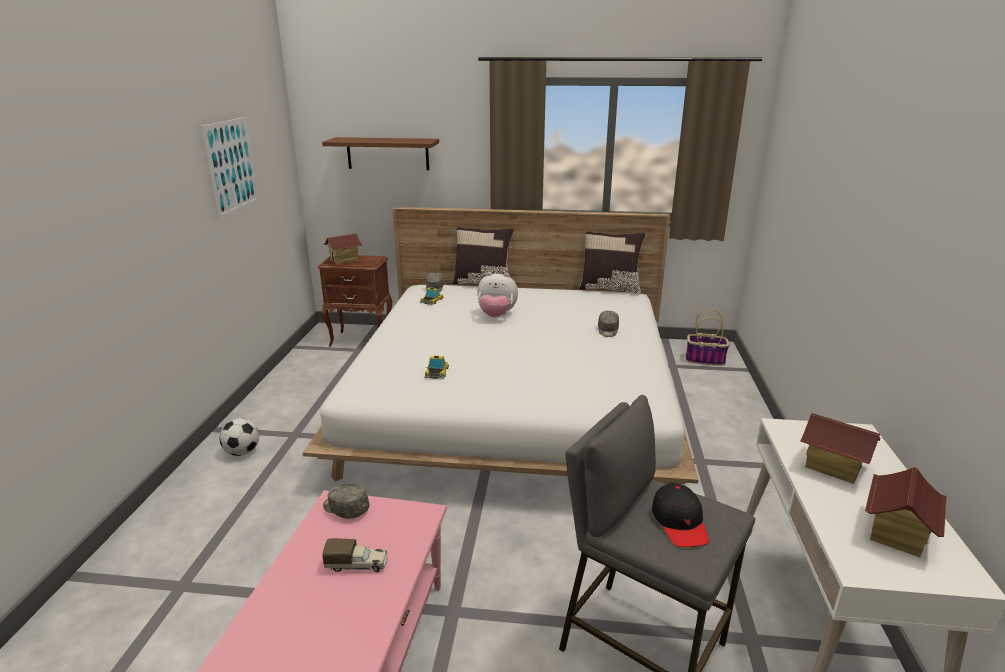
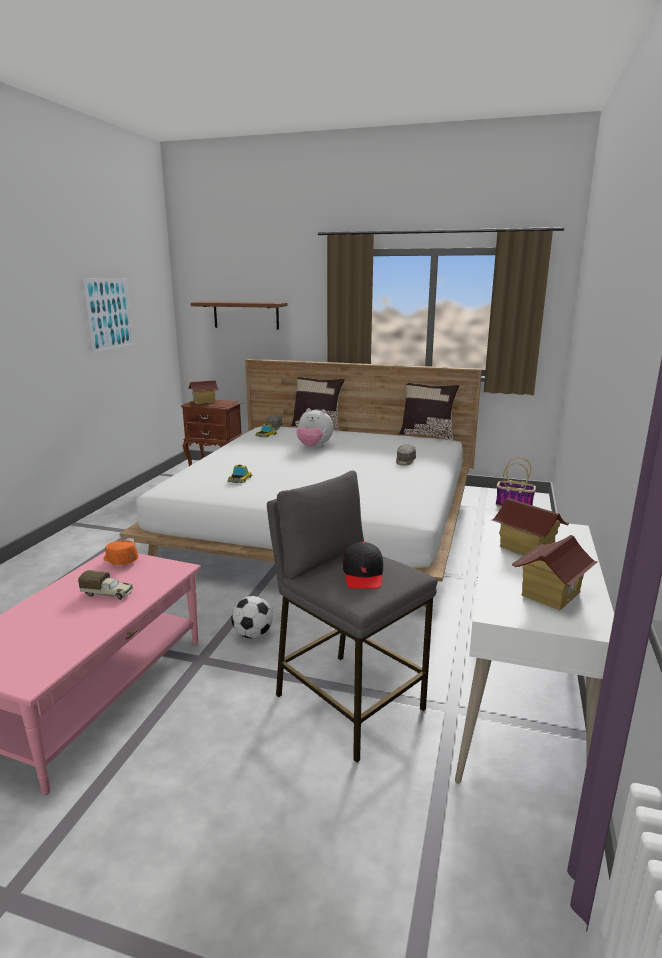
camera: 10 degrees right, 5 degrees down
(242, 452) = (86, 540): football -> football (253, 634)
(345, 508) = (120, 560): grey cap -> orange cap

